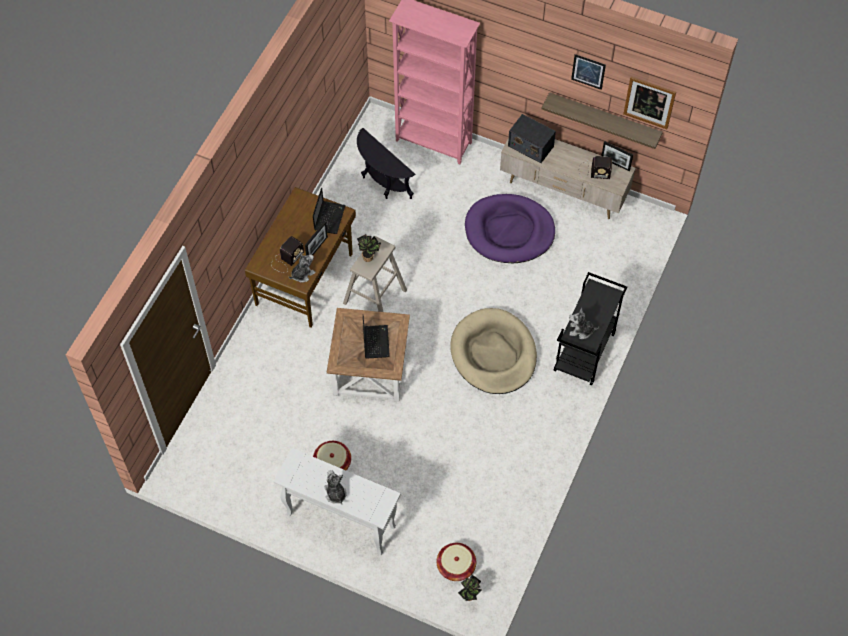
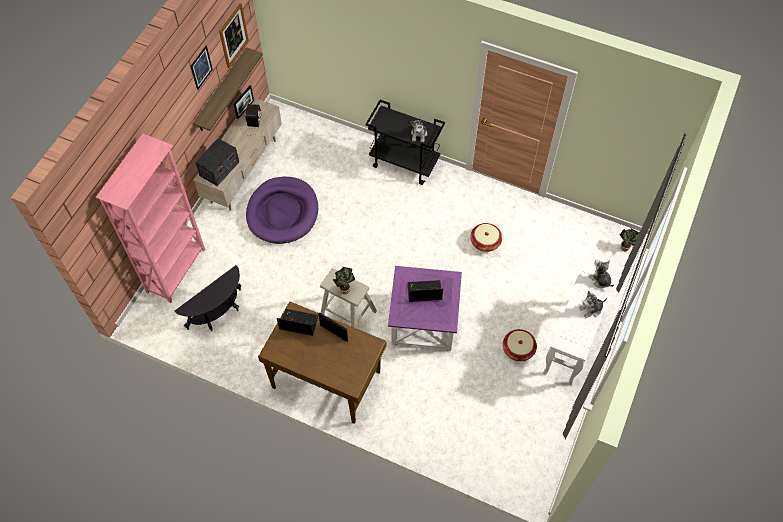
camera: 90 degrees left, 0 degrees up
(286, 260) = (346, 360): radio -> none
(302, 274) = (363, 345): plush toy -> plush toy (600, 280)
(369, 368) = (422, 321): brown side table -> purple side table
(456, 566) = (601, 256): basket -> basket (485, 242)
(493, 354) = (406, 226): beige dog bed -> none

